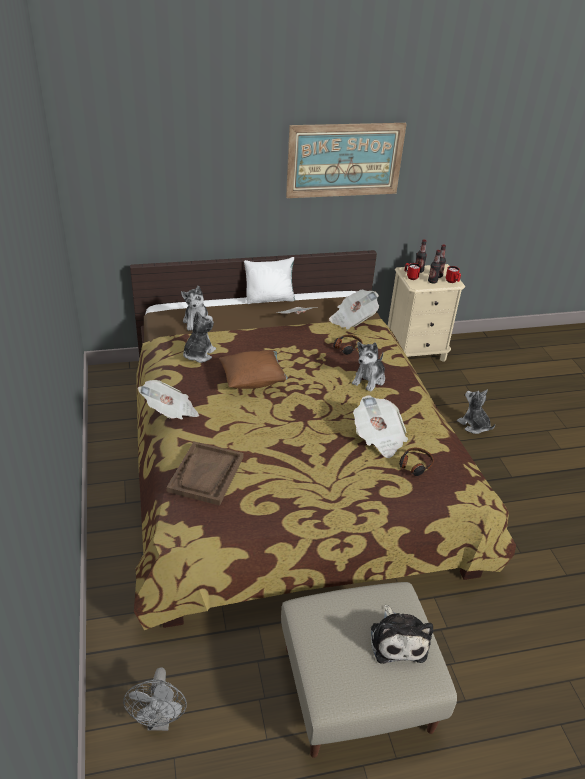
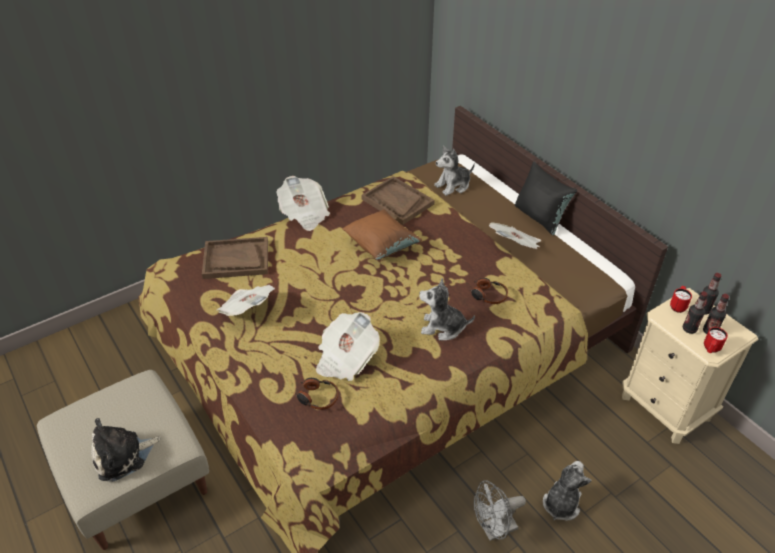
camera: 70 degrees right, 5 degrees up
(160, 720) = (82, 362): grey fan -> grey fan (494, 530)
(198, 354) = (397, 202): plush toy -> brown tray
(270, 299) = (540, 217): white pillow -> black pillow
(344, 160) = (662, 110): picture -> none
(352, 320) = (548, 286): newspaper -> newspaper (247, 310)

